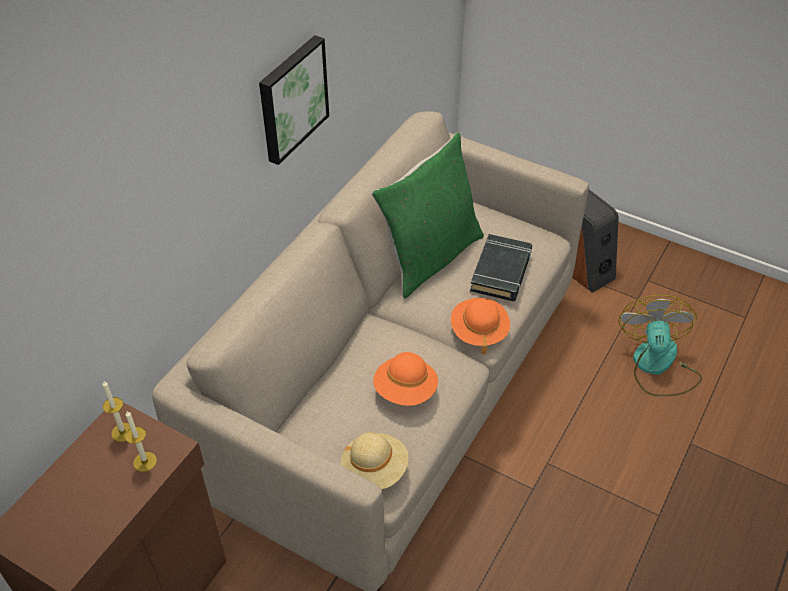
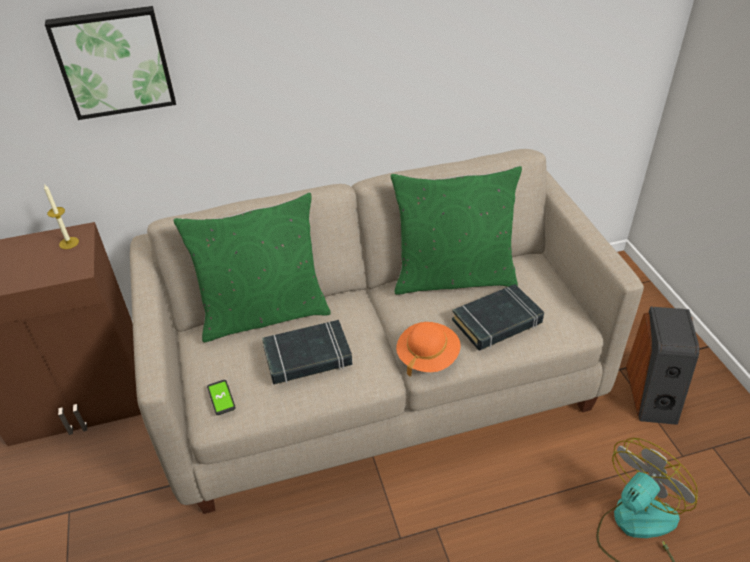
camera: 45 degrees right, 5 degrees down
(145, 461) = (53, 267): candle -> none
(291, 98) = (362, 60): picture -> picture (114, 62)
(321, 383) = (264, 313): none -> green pillow
(374, 470) = (221, 397): beige hat -> phone
(405, 390) = (307, 357): orange hat -> black book

